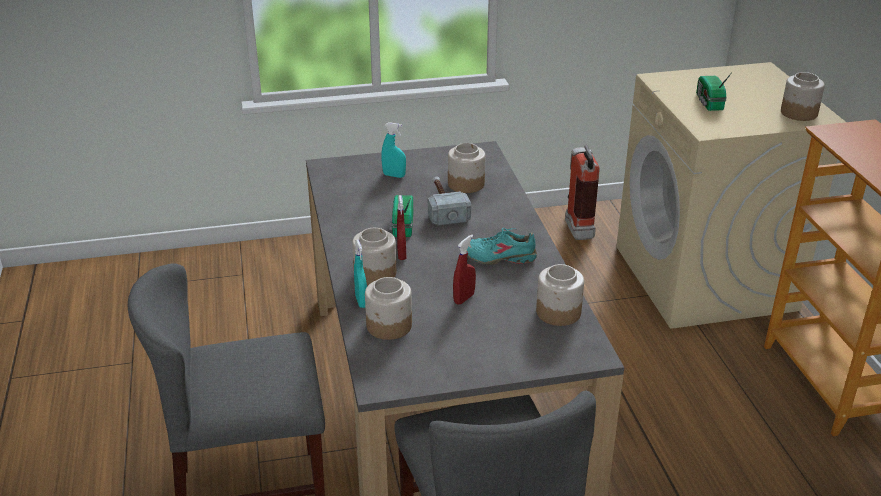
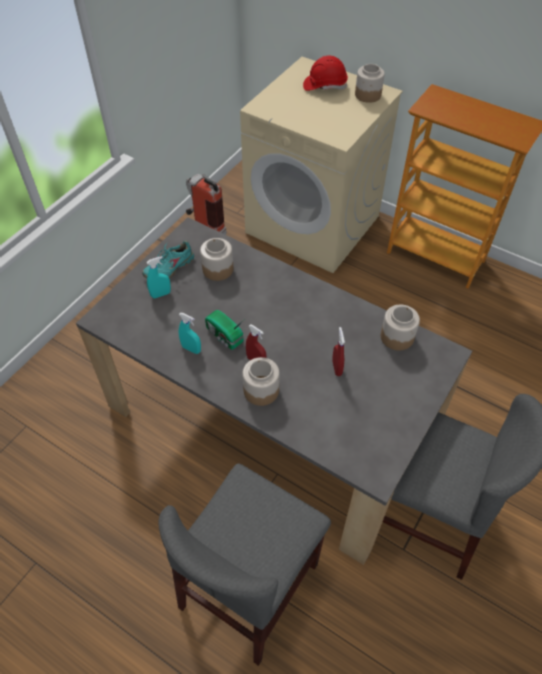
camera: 45 degrees left, 20 degrees up
(361, 301) = (283, 420): turquoise spray bottle -> turquoise spray bottle (191, 349)
(389, 326) = (325, 426): jar -> none
(443, 206) = (229, 299): hammer -> none
(499, 257) = (314, 318): turquoise shoe -> turquoise shoe (169, 267)
(708, 103) = (312, 113): radio -> none
(759, 89) = (324, 86): none -> red hard hat

